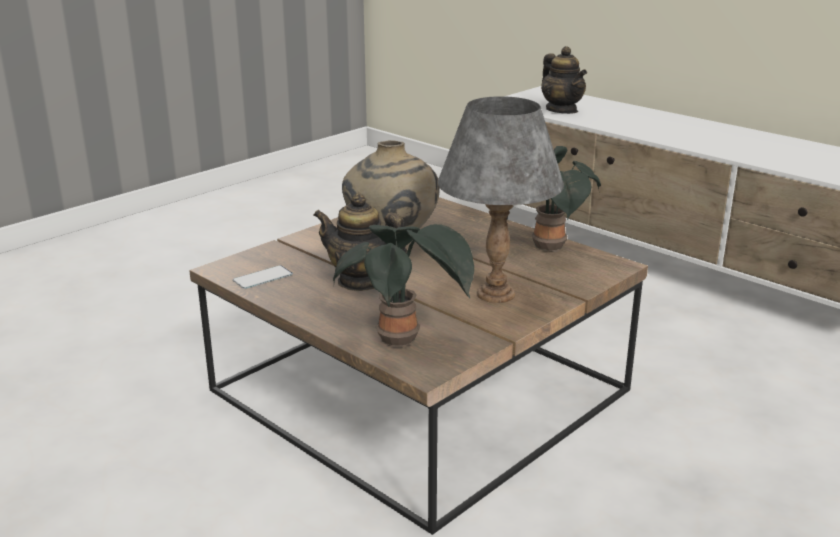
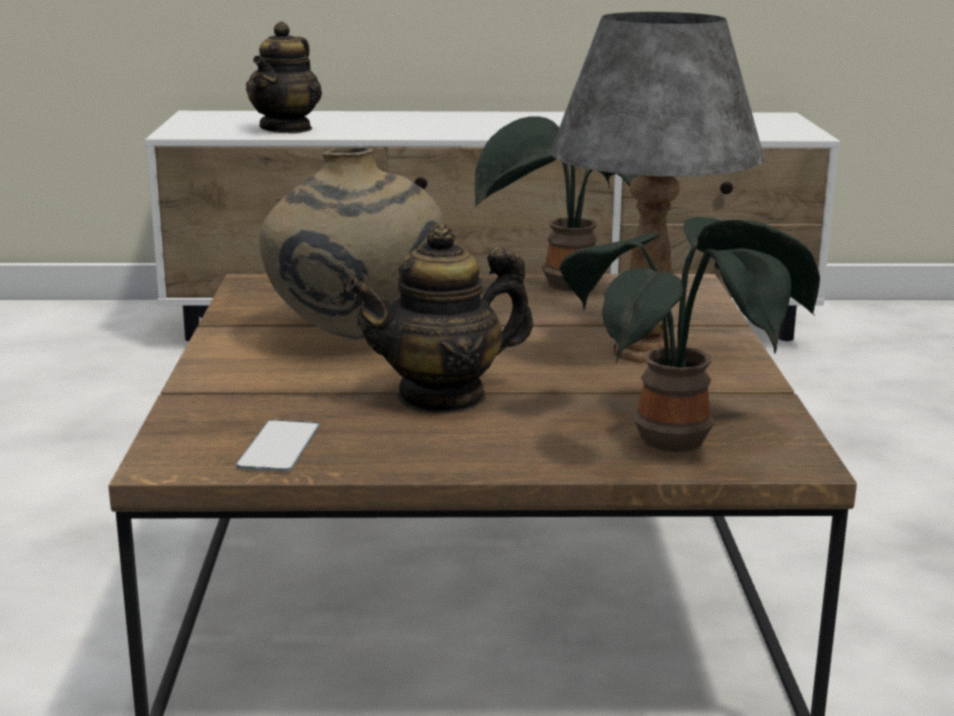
camera: 45 degrees left, 5 degrees down
(562, 110) = (286, 129): teapot -> teapot turned 90 degrees clockwise

